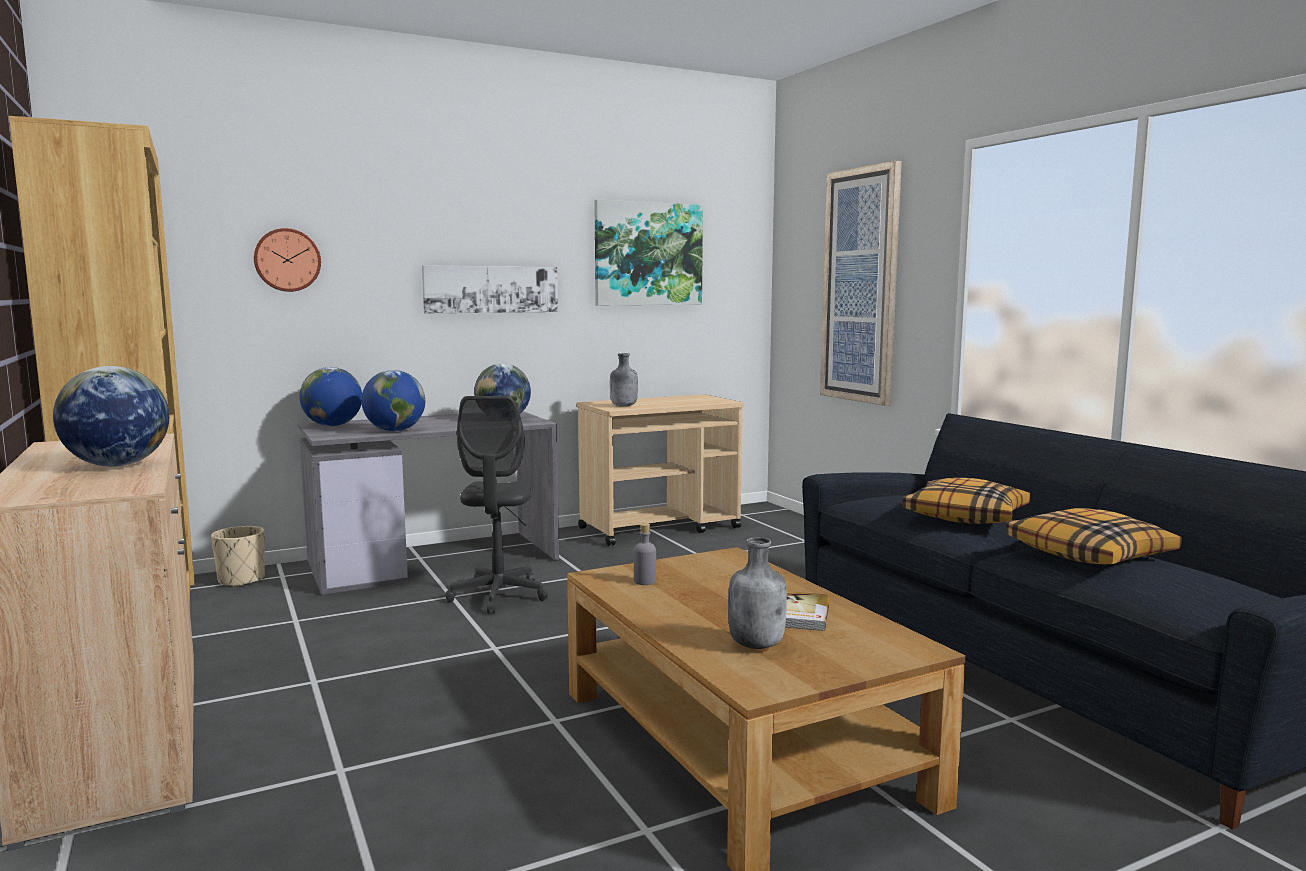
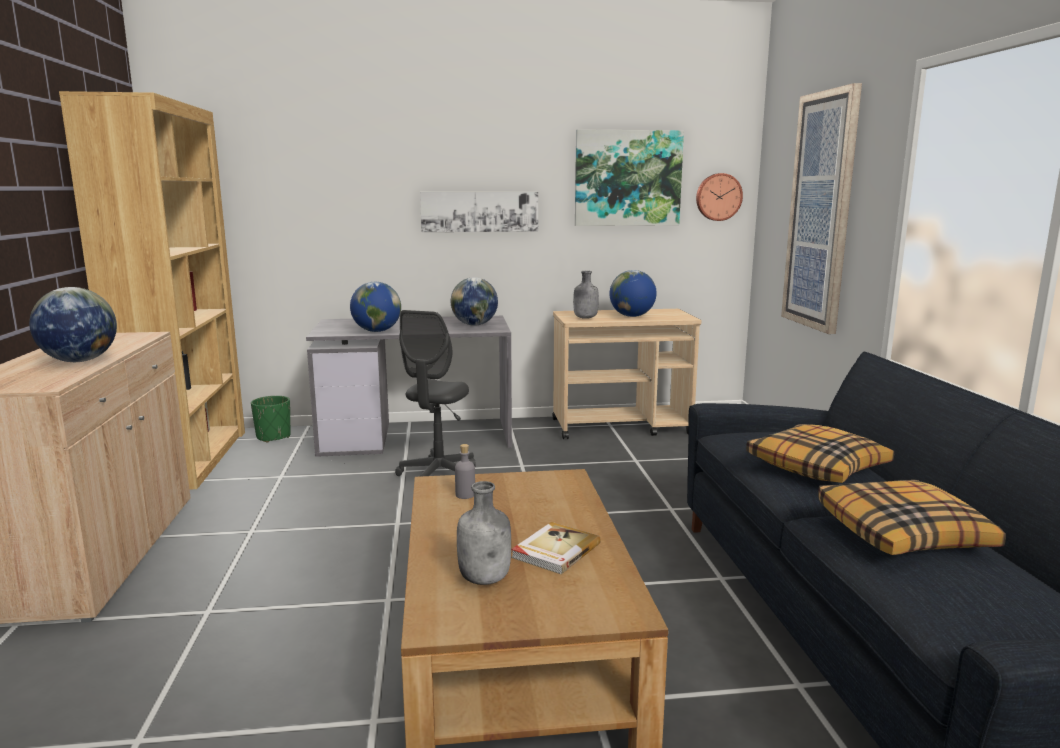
camera: 20 degrees right, 5 degrees up
(241, 580) = (273, 437): beige planter -> green planter
(287, 260) = (312, 189): wall clock -> wall clock (718, 197)
(333, 425) = (341, 323): globe -> globe (632, 316)

